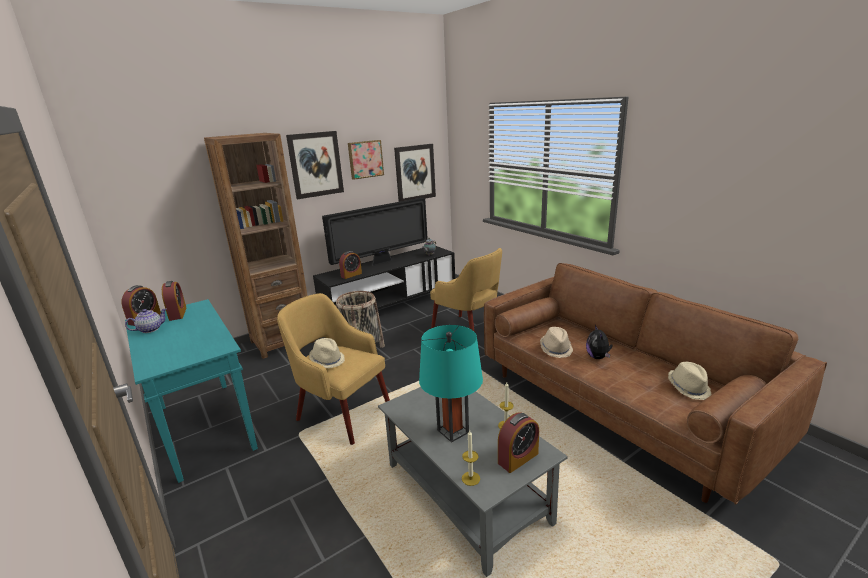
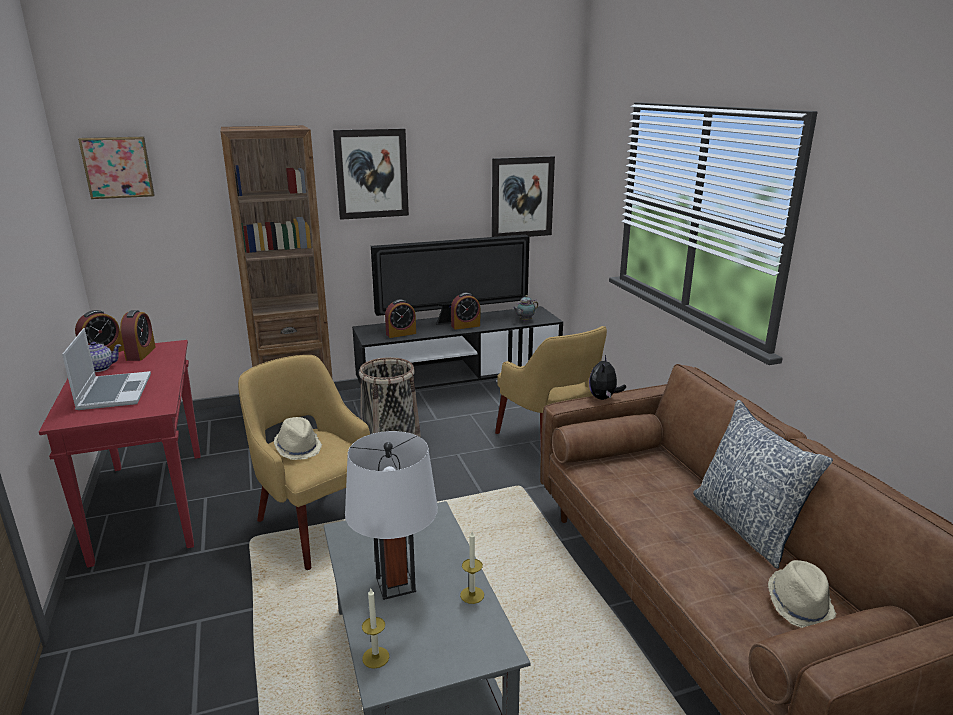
camera: 15 degrees right, 0 degrees up
(177, 343) = (114, 392): none -> laptop
(204, 427) = (150, 504): turquoise console table -> red console table
(365, 159) = (446, 171): picture -> picture (118, 167)
(453, 431) = (395, 584): turquoise table lamp -> white table lamp
(518, 458) = (457, 646): alarm clock -> alarm clock (465, 326)
(556, 349) = (624, 496): beige hat -> none
(598, 357) = (681, 523): plush toy -> plush toy (604, 398)
(633, 351) = (746, 526): none -> pillow

